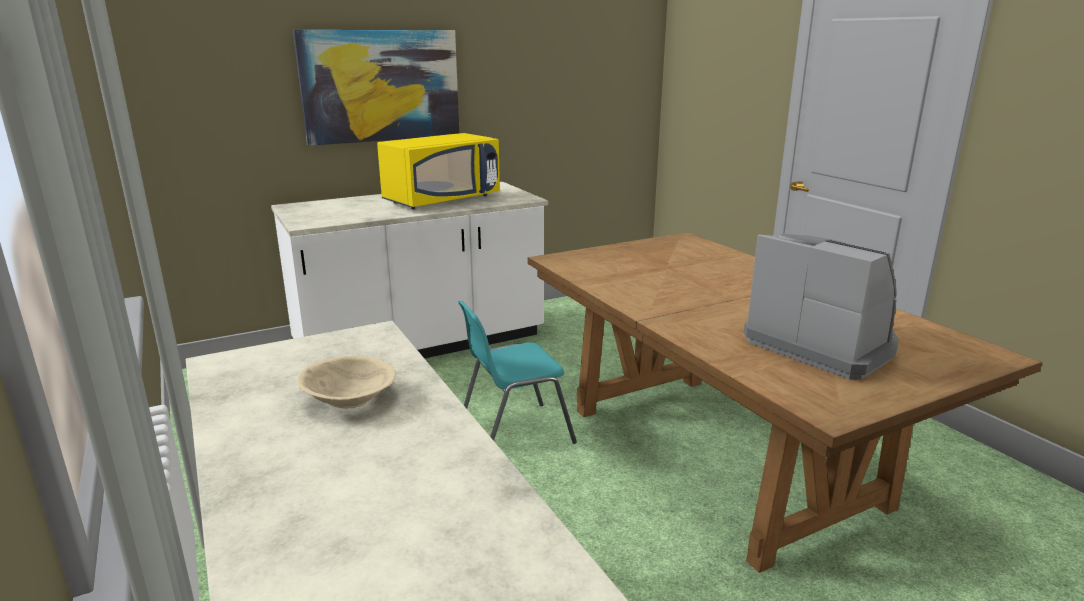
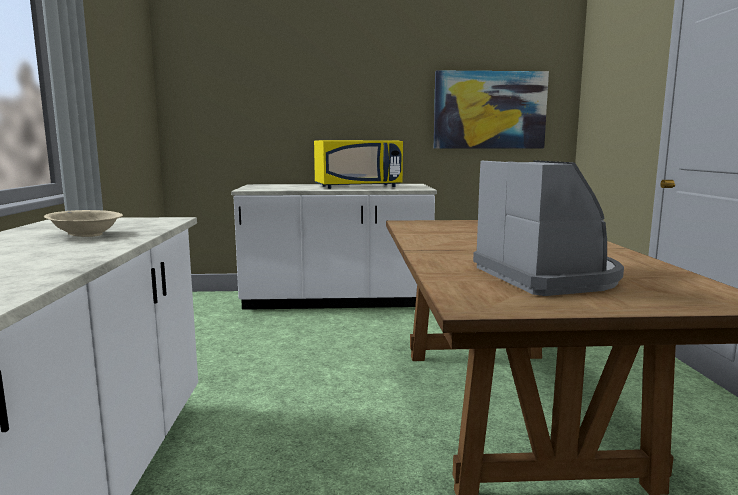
camera: 25 degrees right, 10 degrees down
(381, 86) = (331, 105): picture -> picture (489, 110)
(513, 433) = (346, 360): turquoise chair -> none

